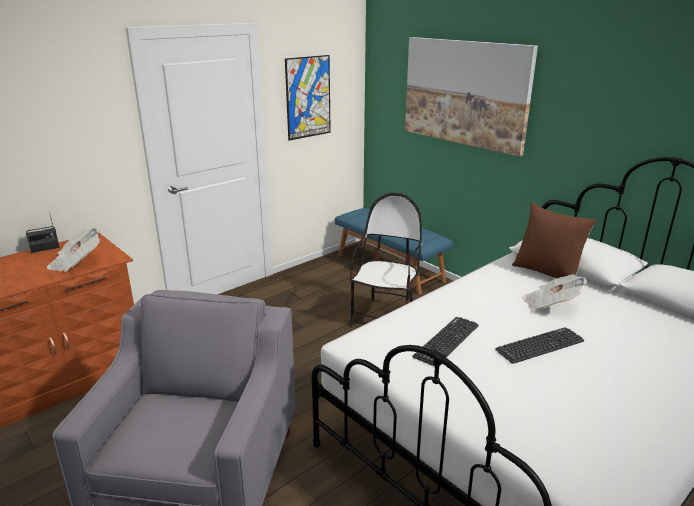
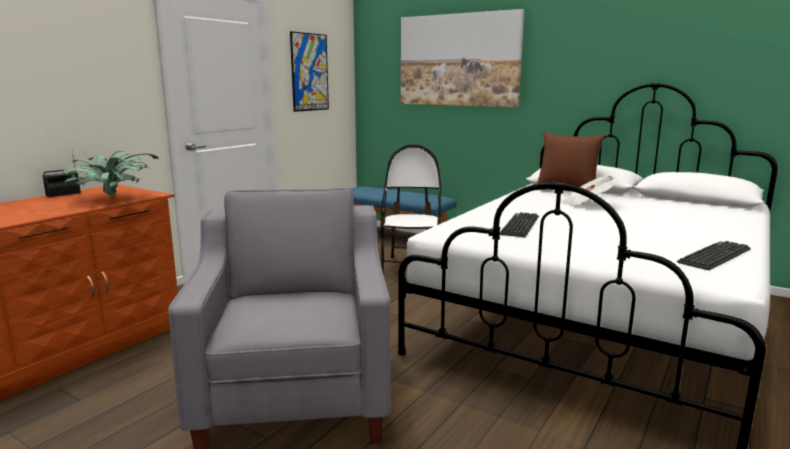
camera: 15 degrees left, 10 degrees down
(76, 263) = (111, 199): newspaper -> potted plant
(539, 345) = (598, 221): keyboard -> keyboard (714, 256)

